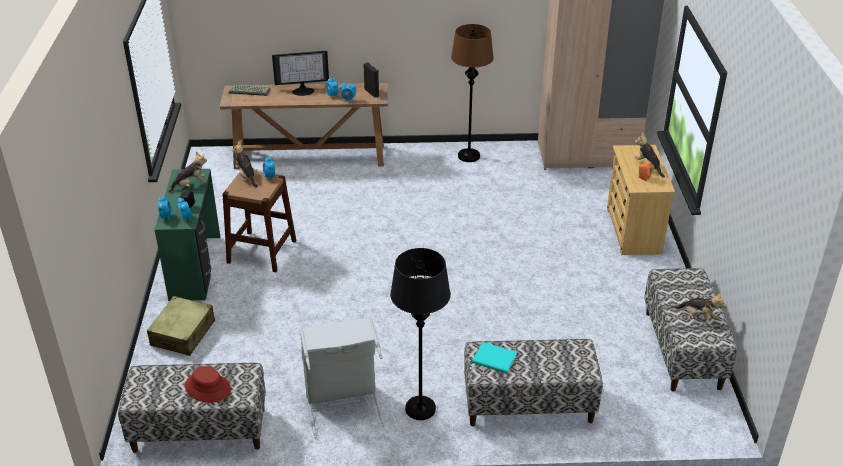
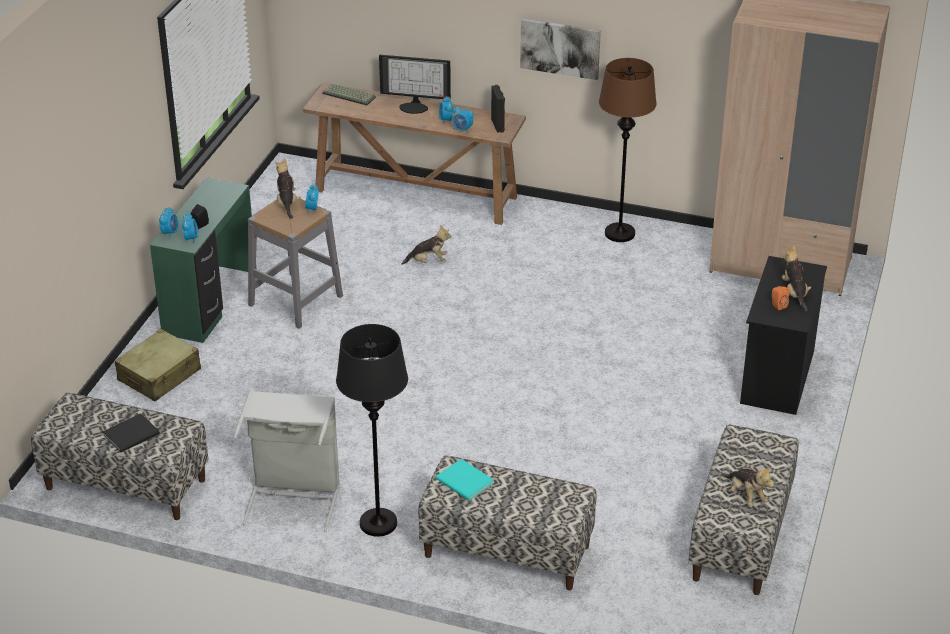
camera: 20 degrees right, 0 degrees up
(191, 186) = (216, 201): plush toy -> plush toy (428, 262)
(208, 387) = (133, 434): red hat -> black book
(262, 251) = (295, 300): brown stool -> grey stool
(410, 27) = (560, 48): none -> picture
(633, 231) = (777, 377): beige dresser -> black dresser

